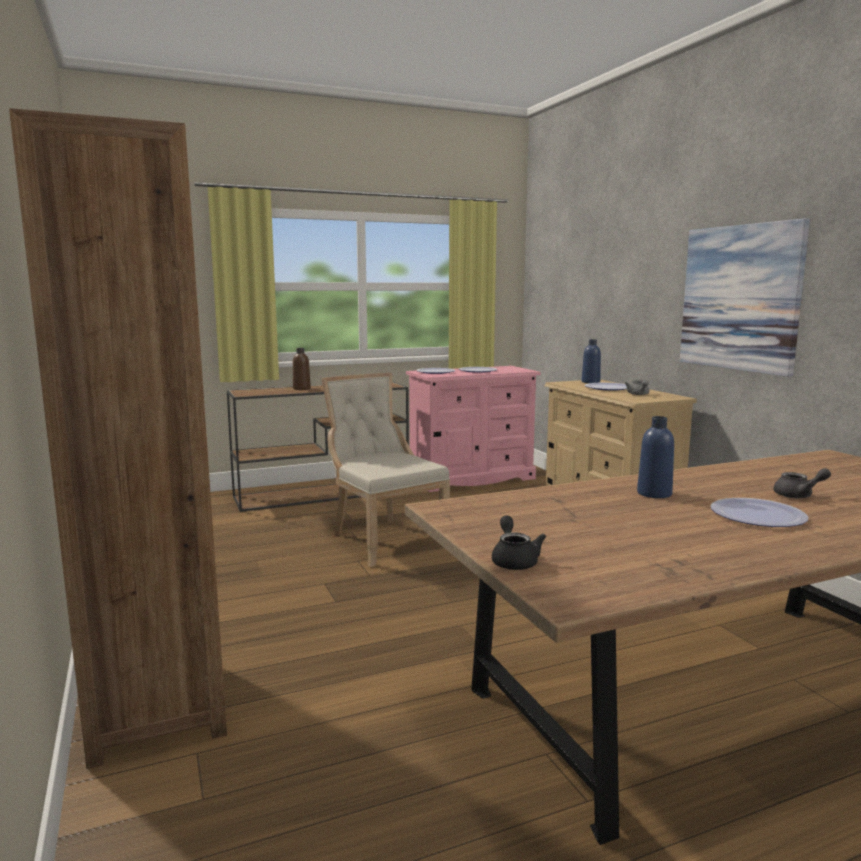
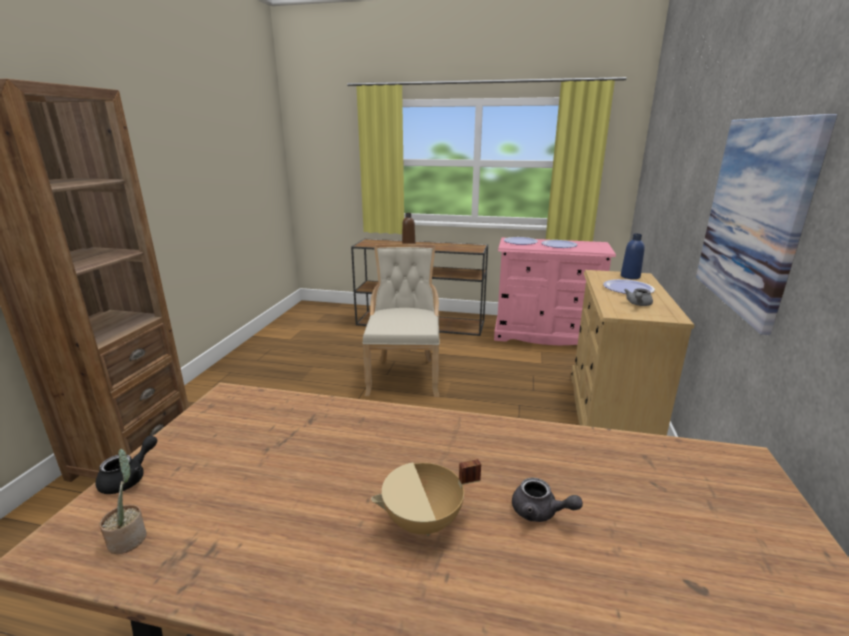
camera: 35 degrees right, 10 degrees up
(611, 577) = (129, 538): none -> potted plant
(654, 494) = (400, 443): blue bottle -> none
(758, 515) = (424, 522): plate -> beige cooking pot

